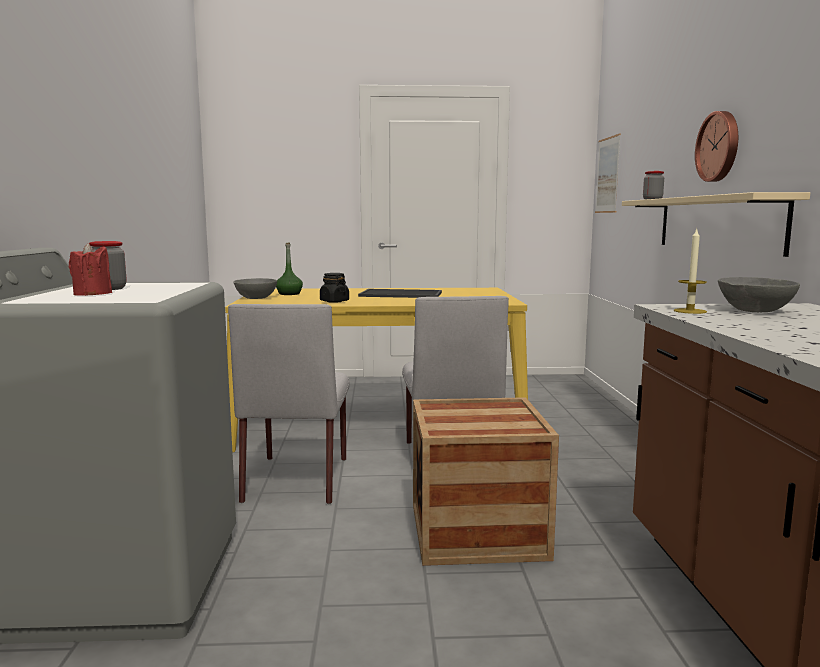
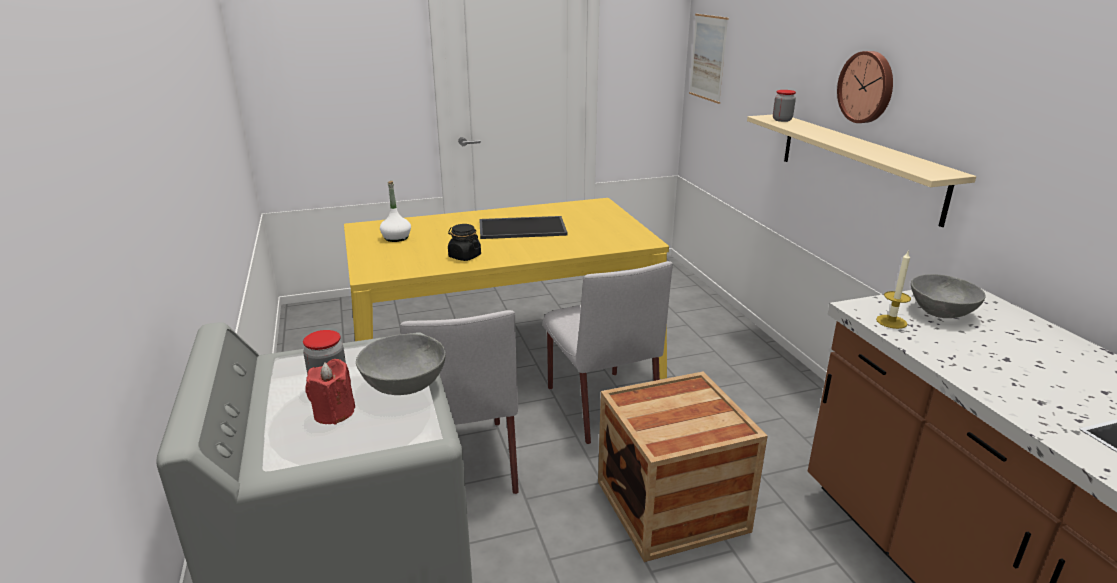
camera: 15 degrees left, 15 degrees up
(256, 298) = (367, 254): grey bowl -> grey bowl (405, 385)
(289, 294) = (396, 238): green bottle -> white bottle

